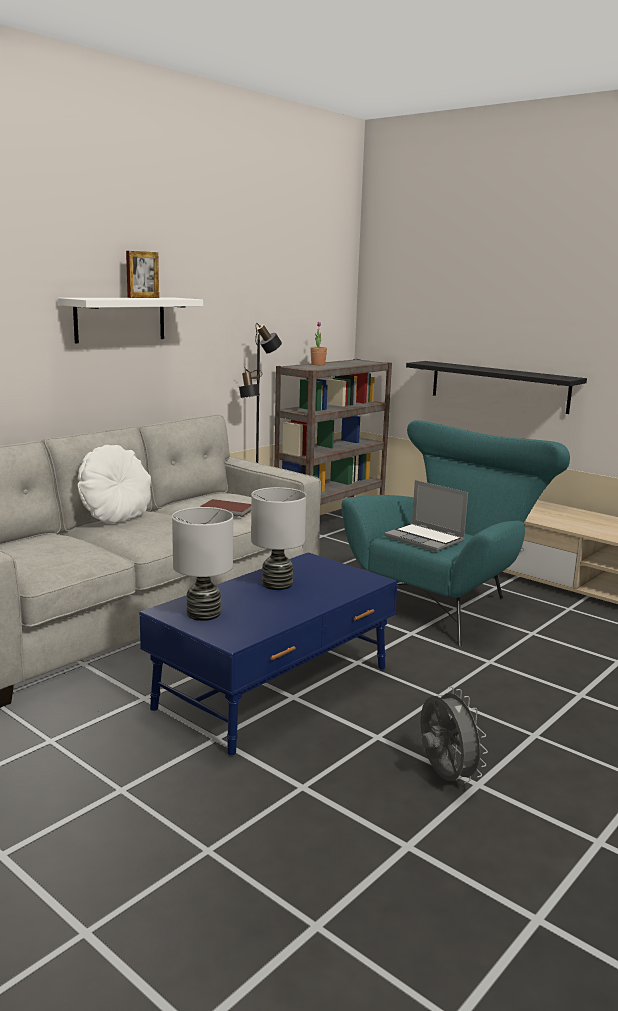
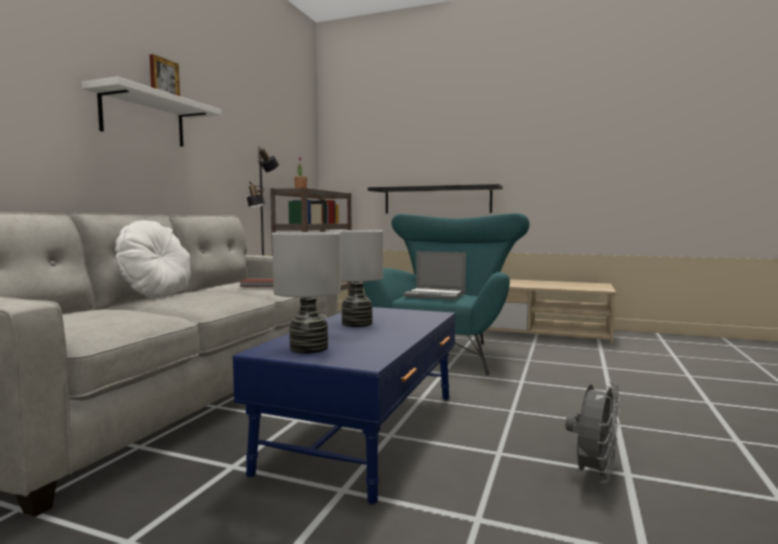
camera: 20 degrees left, 10 degrees down
(444, 776) = (593, 474): grey fan -> grey fan turned 75 degrees clockwise

